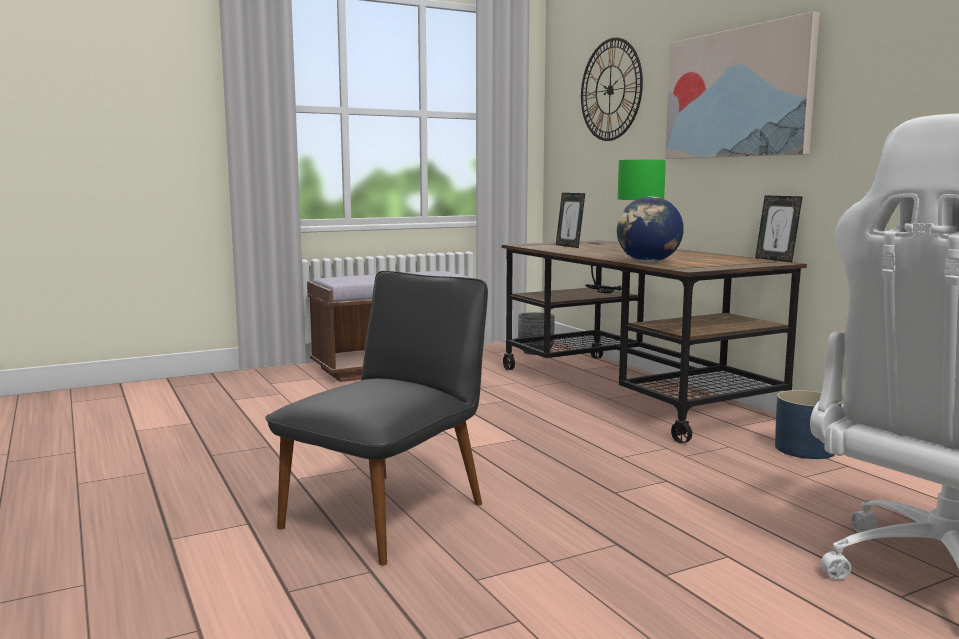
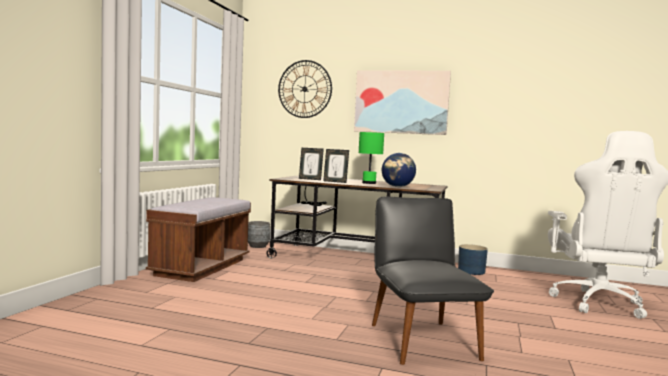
camera: 45 degrees left, 5 degrees down
(776, 260) = (429, 184): picture frame -> picture frame (335, 182)

